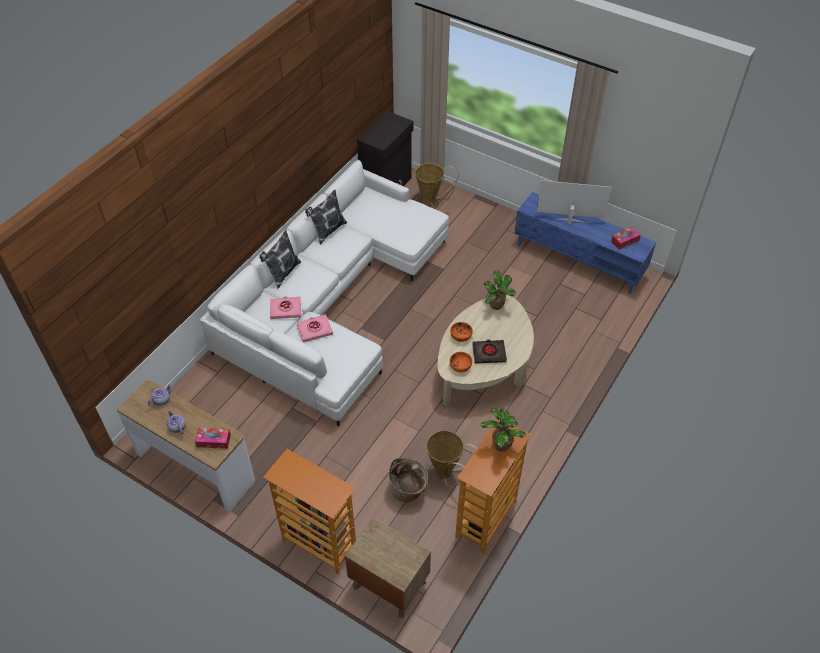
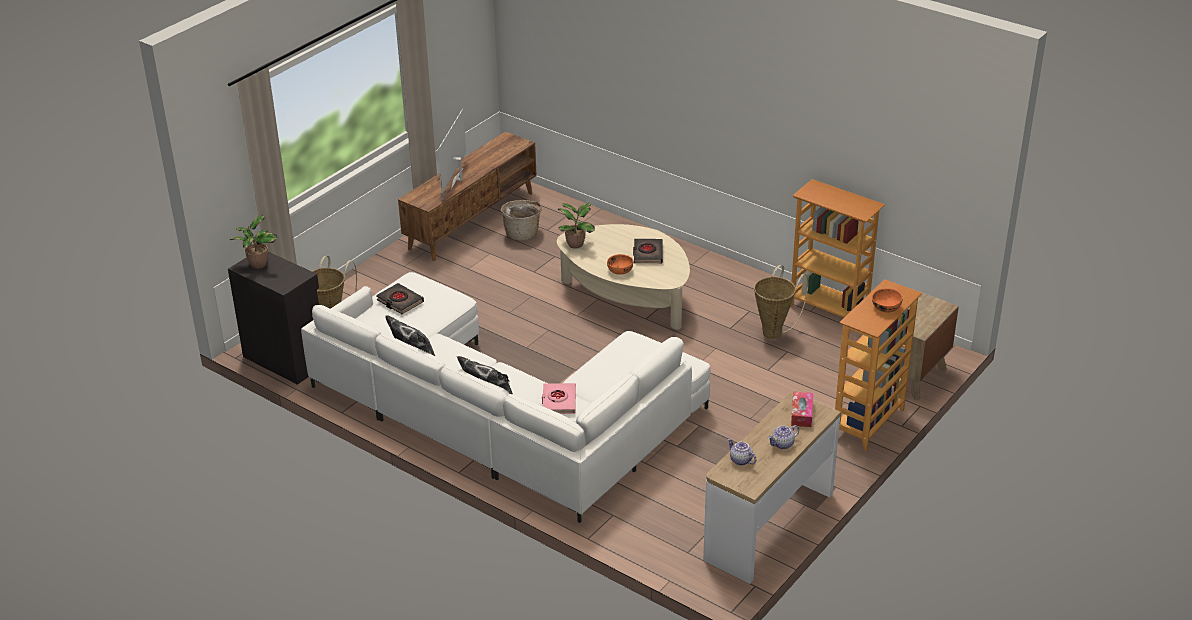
camera: 85 degrees left, 15 degrees down
(314, 330) = (598, 377): pink book -> none
(403, 213) = (400, 301): none -> black book
(408, 490) = (795, 358): basket -> basket (522, 233)
(460, 366) = (664, 273): orange bowl -> orange bowl (885, 307)
(500, 444) = (825, 195): potted plant -> potted plant (257, 264)
(579, 260) = (471, 220): blue tv stand -> brown tv stand
(625, 241) = (499, 149): tissue box -> none

